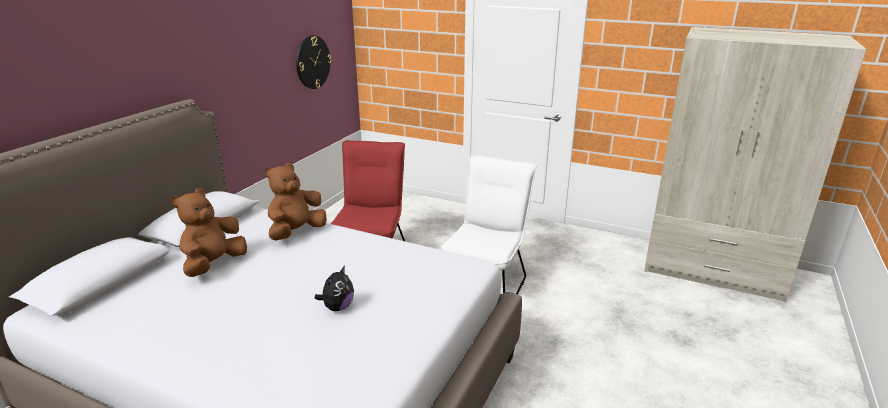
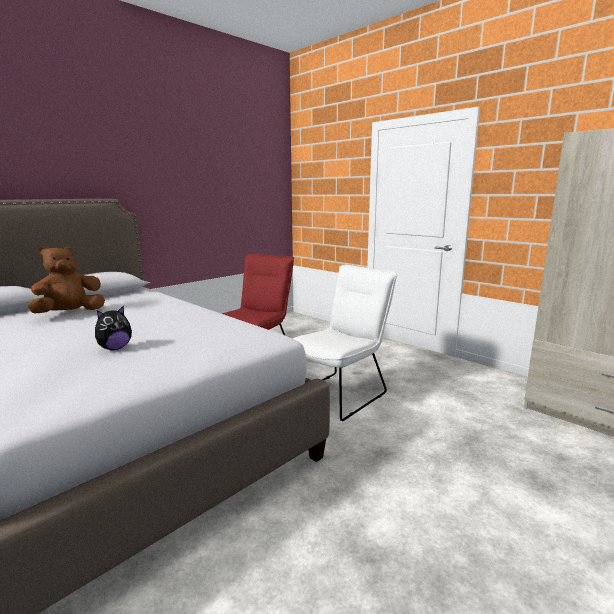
camera: 20 degrees right, 10 degrees down
(296, 232) = (155, 303): brown plush toy -> none
(312, 62) = (246, 198): wall clock -> none

